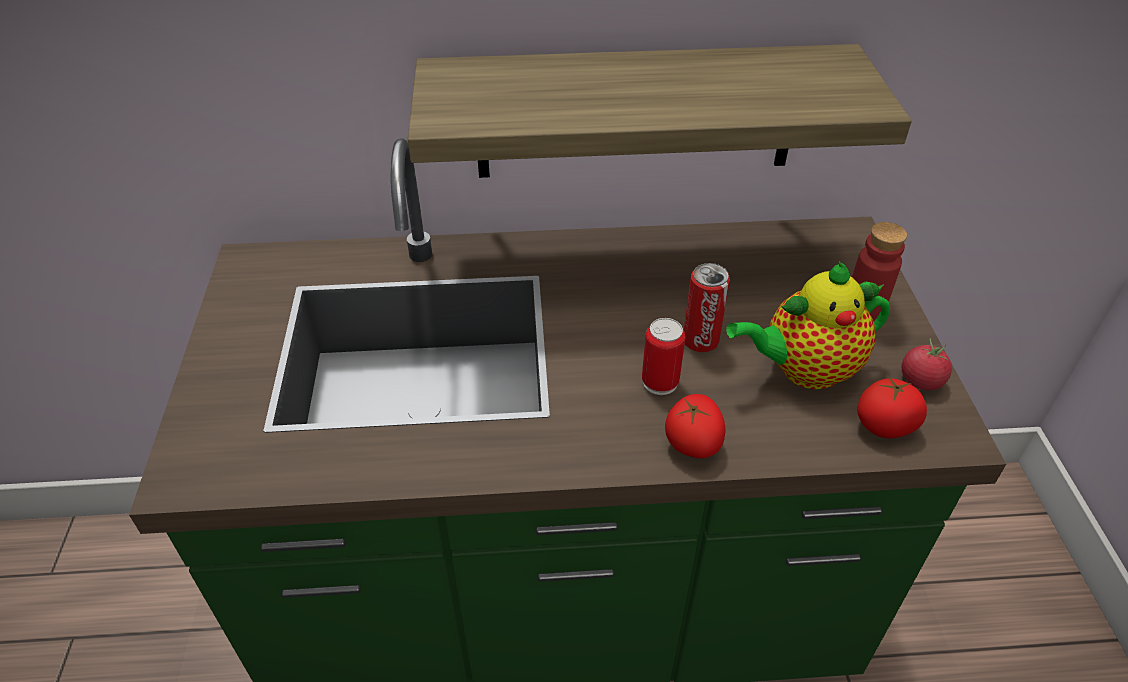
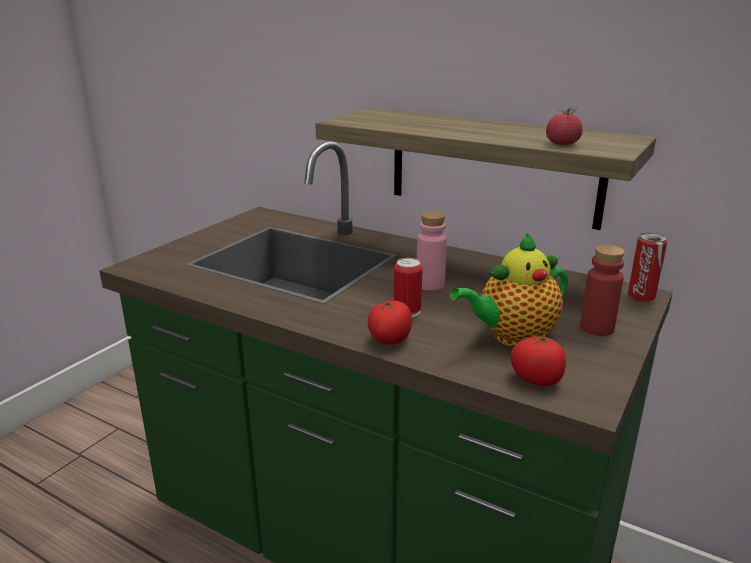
camera: 35 degrees right, 20 degrees down
(635, 318) = (430, 284): none -> pink bottle
(700, 341) = (457, 304): can -> can (641, 297)
(804, 370) = (512, 337): teapot -> teapot turned 45 degrees counterclockwise
(920, 381) = (598, 370): tomato -> tomato (562, 144)

